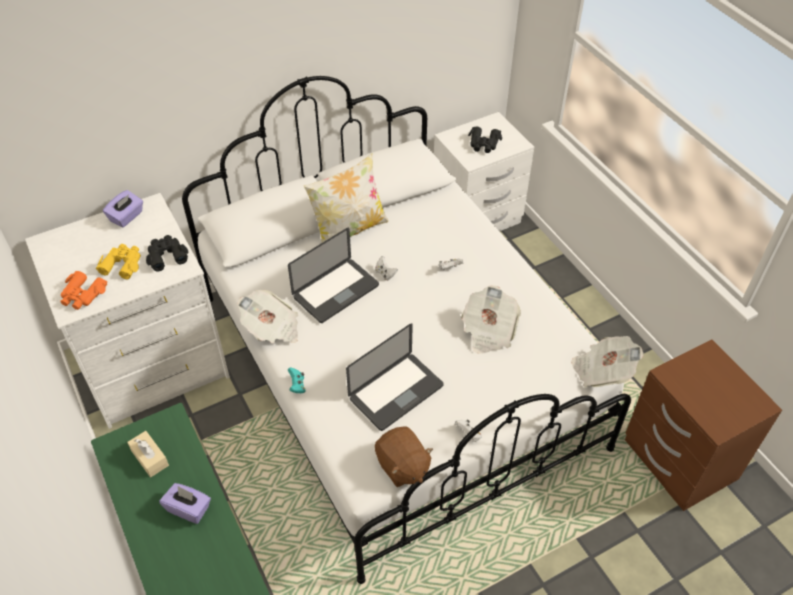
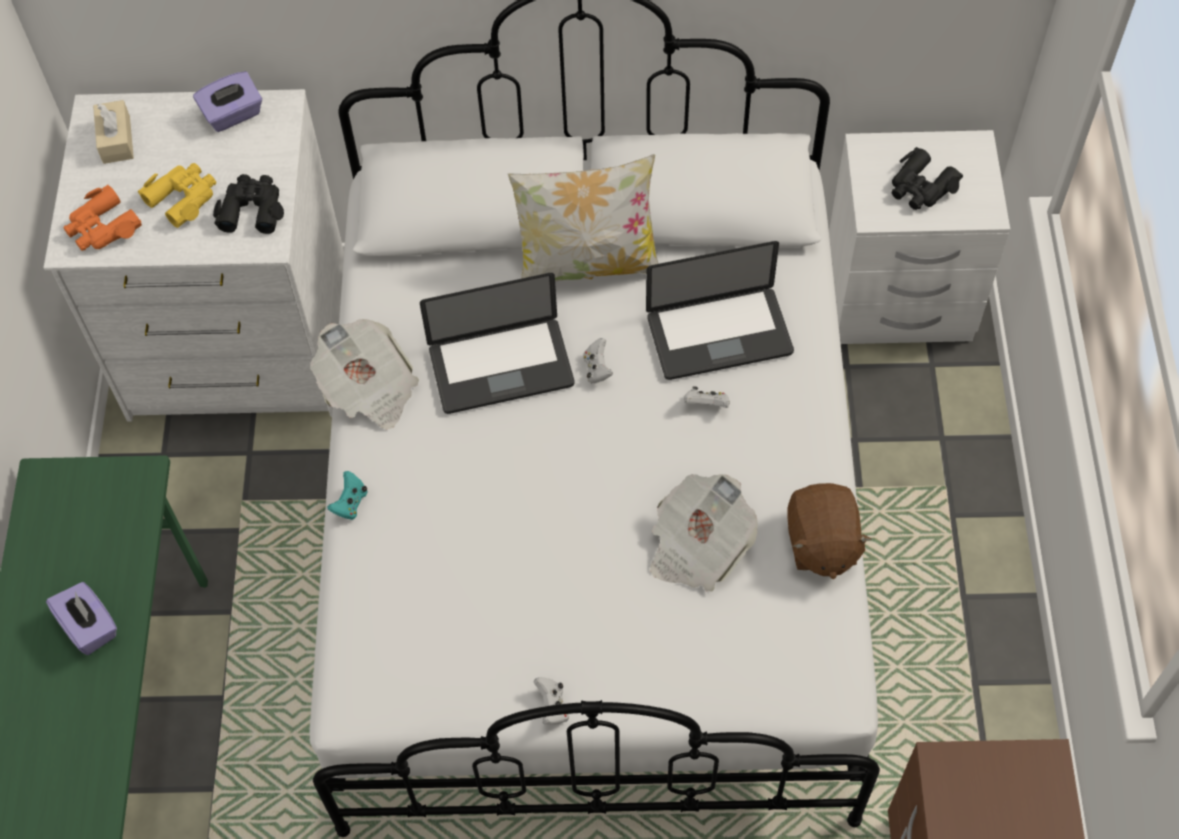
camera: 30 degrees right, 10 degrees up
(150, 458) = (81, 524): beige tissue box -> beige tissue box (116, 140)
(396, 392) = (487, 584): laptop -> laptop (719, 335)
(402, 466) = (423, 708): brown plush toy -> brown plush toy (821, 543)
(602, 371) = (838, 704): newspaper -> none

